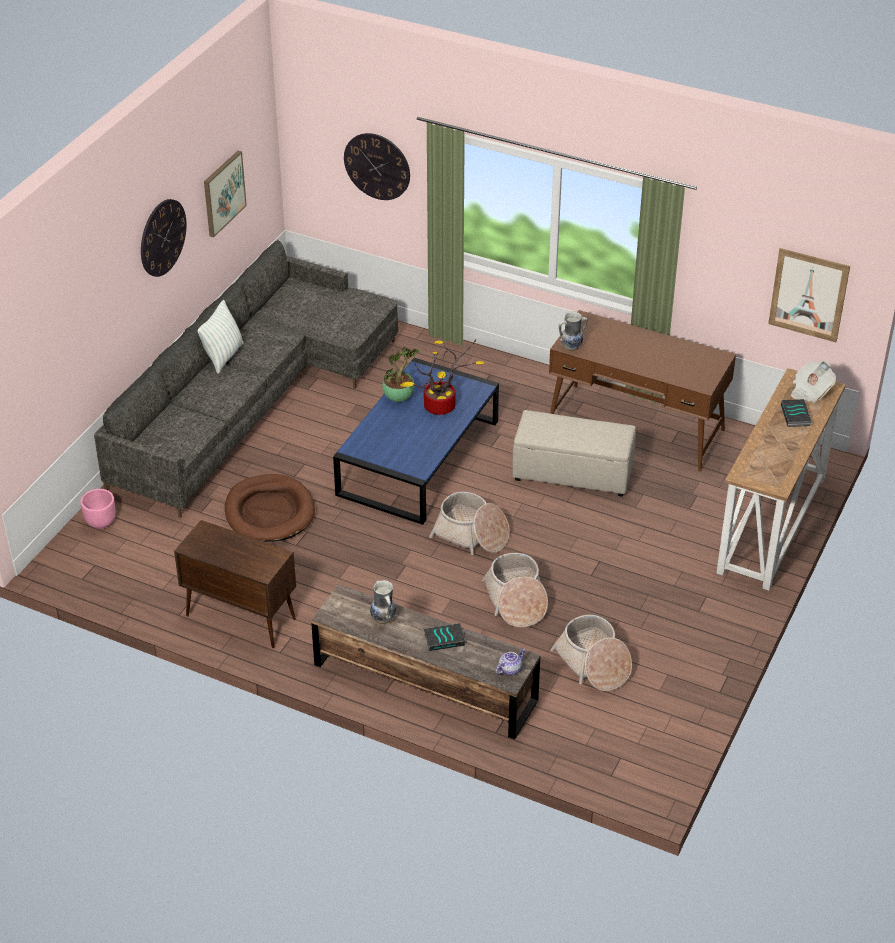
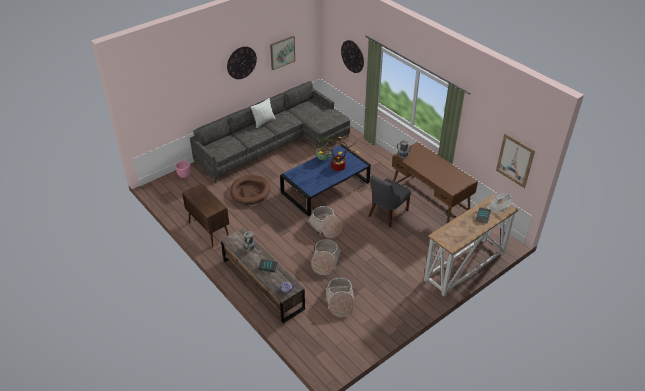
camera: 25 degrees right, 0 degrees up
(571, 473) = (386, 214): beige ottoman -> grey chair

